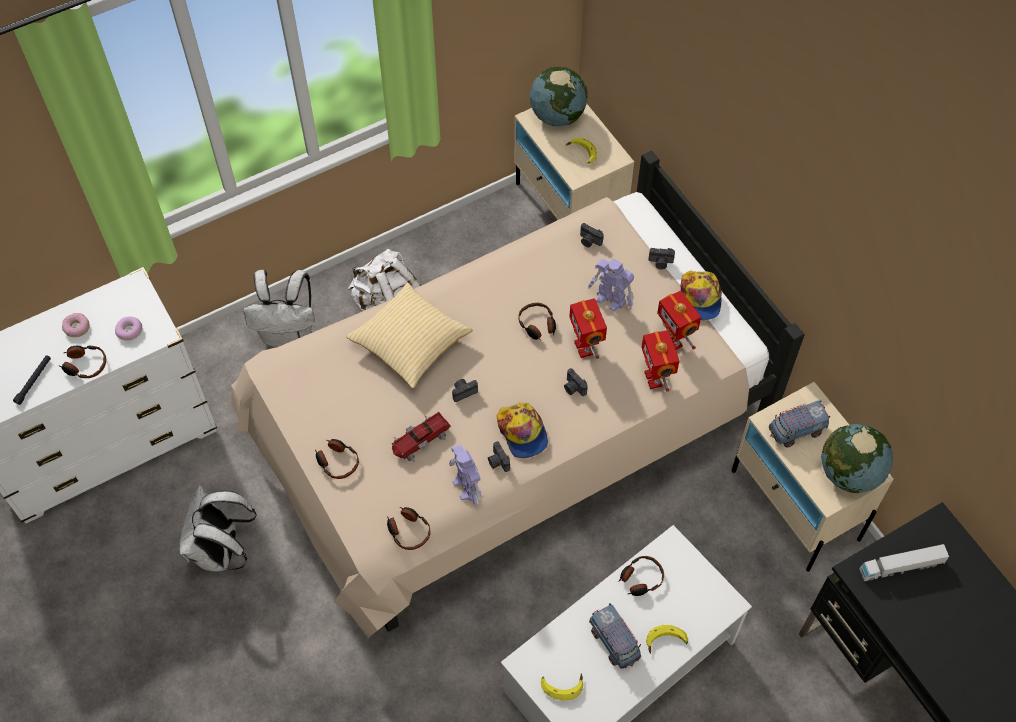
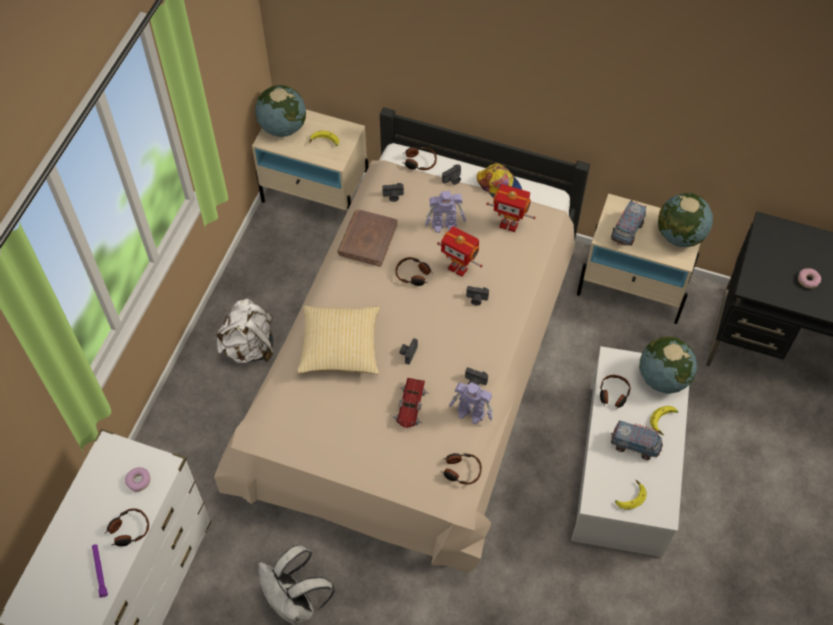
camera: 40 degrees left, 0 degrees up
(34, 381) = (100, 571): black flashlight -> purple flashlight
(77, 327) = (93, 508): donut -> donut (808, 280)
(289, 334) = (197, 418): white backpack -> none
(337, 461) = (368, 462): headphones -> headphones (419, 162)
(522, 432) = (472, 351): cap -> none
(527, 264) = (367, 239): none -> brown book
(655, 379) = (520, 257): toy robot -> none
(705, 601) = (662, 378): none -> globe
(901, 567) = (770, 266): toy truck -> none

